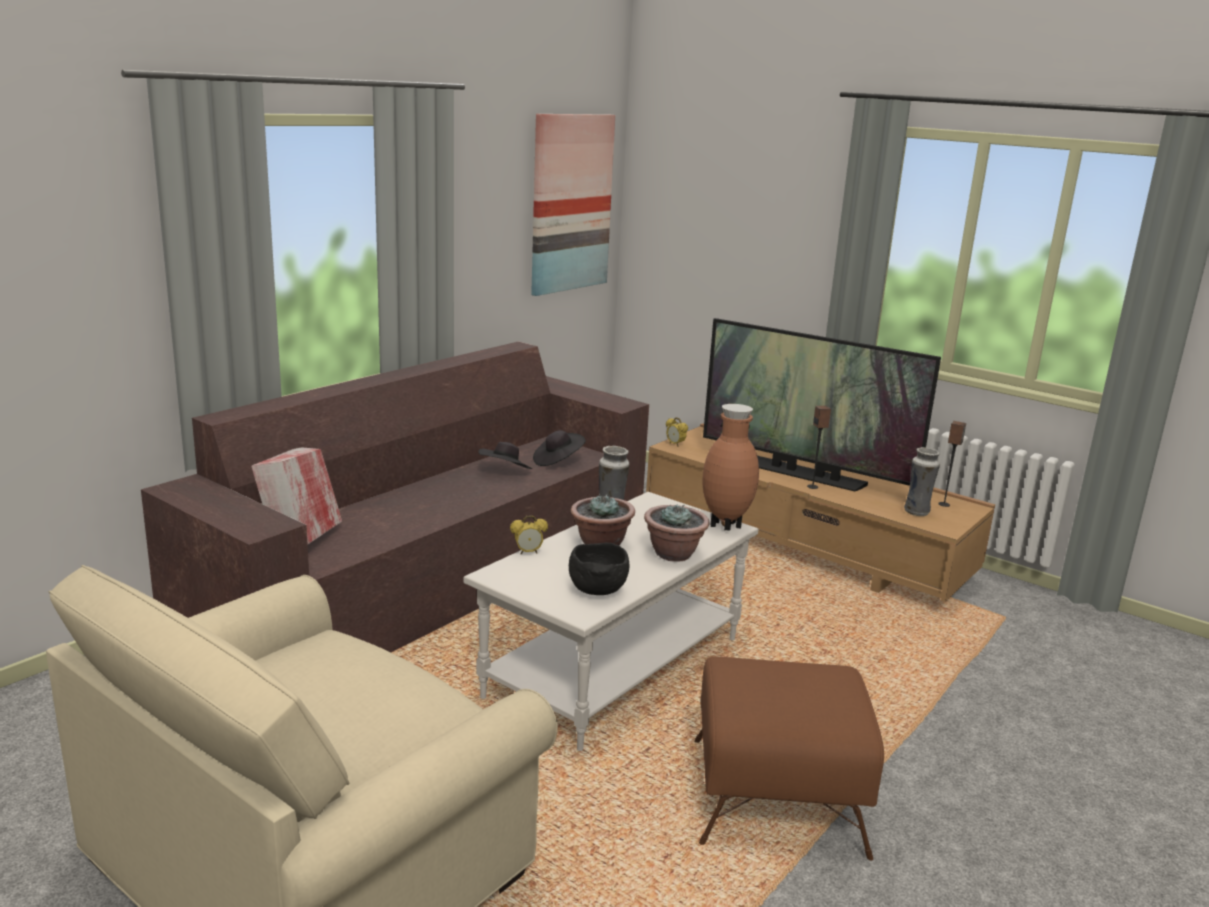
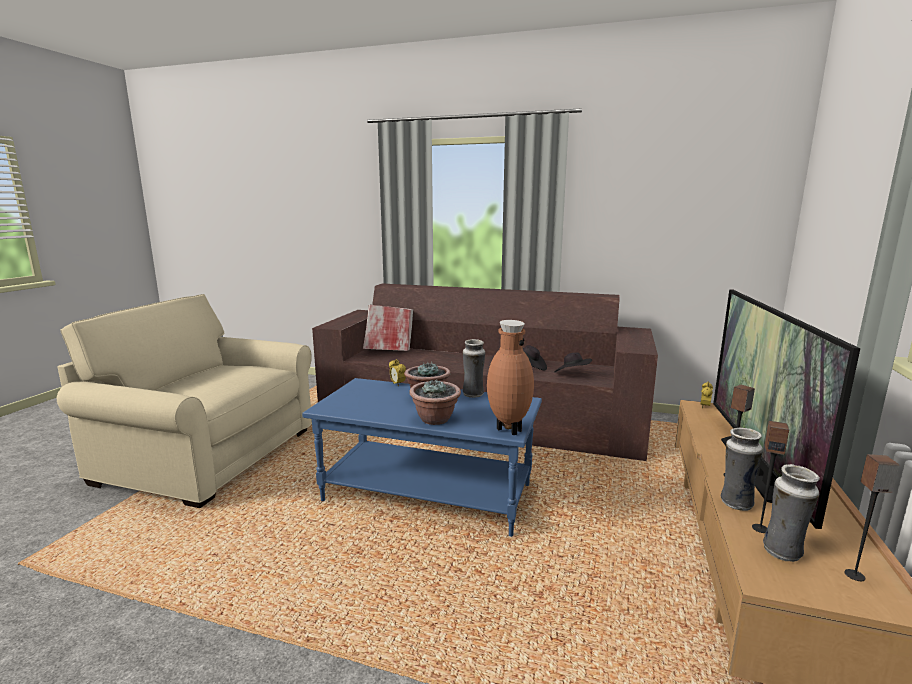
camera: 70 degrees right, 5 degrees down
(570, 203) = (718, 199): picture -> none
(597, 590) = (358, 407): black bowl -> none
(613, 666) = (429, 492): white coffee table -> blue coffee table
(778, 797) = (292, 598): brown ottoman -> none
(853, 501) = (735, 503): none -> vase
(888, 507) = (760, 528): none -> speaker

